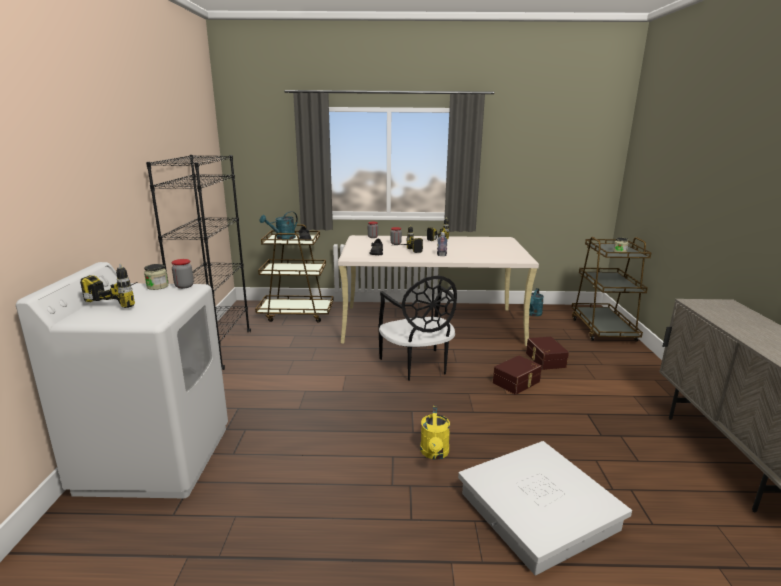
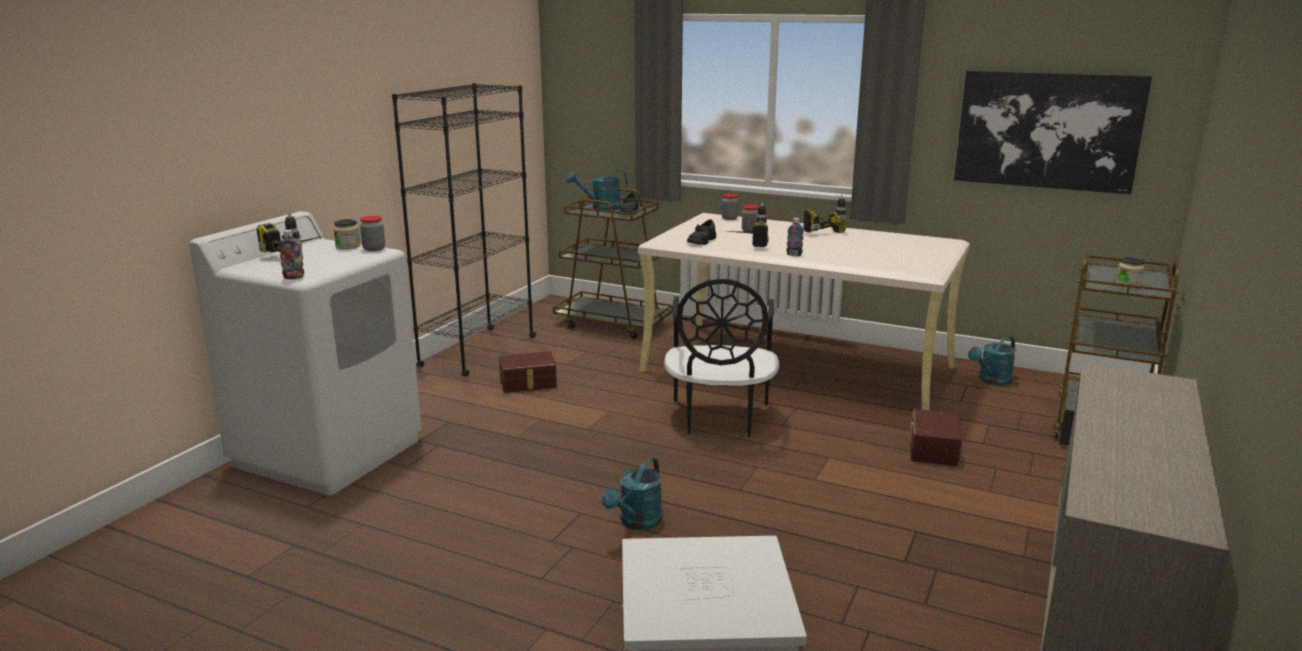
camera: 25 degrees right, 0 degrees up
(142, 321) = (294, 277): none -> bottle
(434, 453) = (637, 523): yellow watering can -> turquoise watering can
(517, 382) = (848, 469): brown storage box -> brown storage box (528, 383)
(549, 172) = (1047, 130): none -> picture

